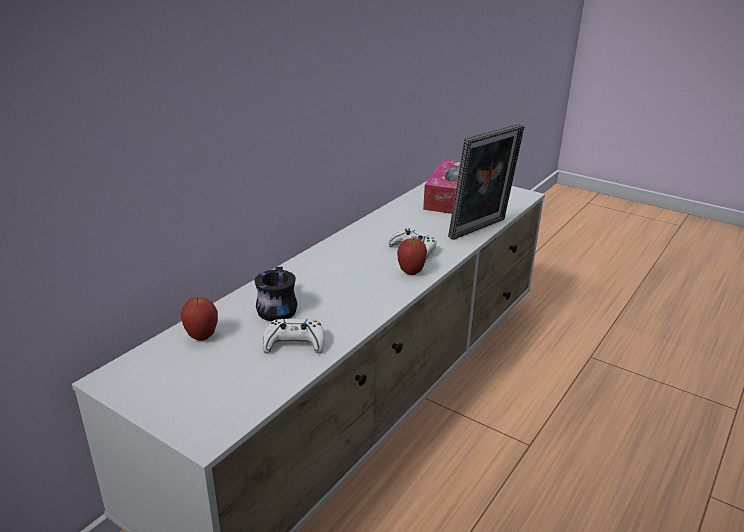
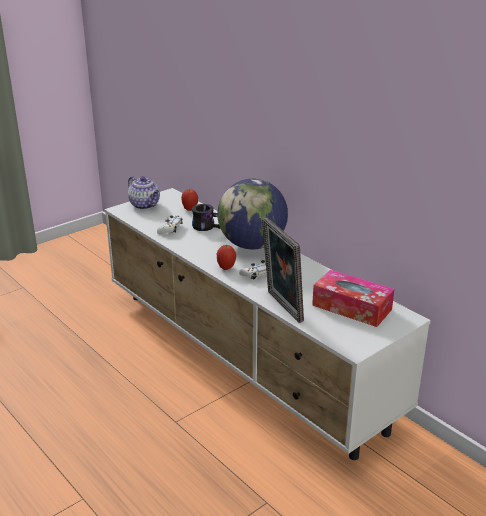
camera: 105 degrees right, 0 degrees up
(180, 400) = (145, 205): none -> teapot
(332, 261) = (252, 245): none -> globe

